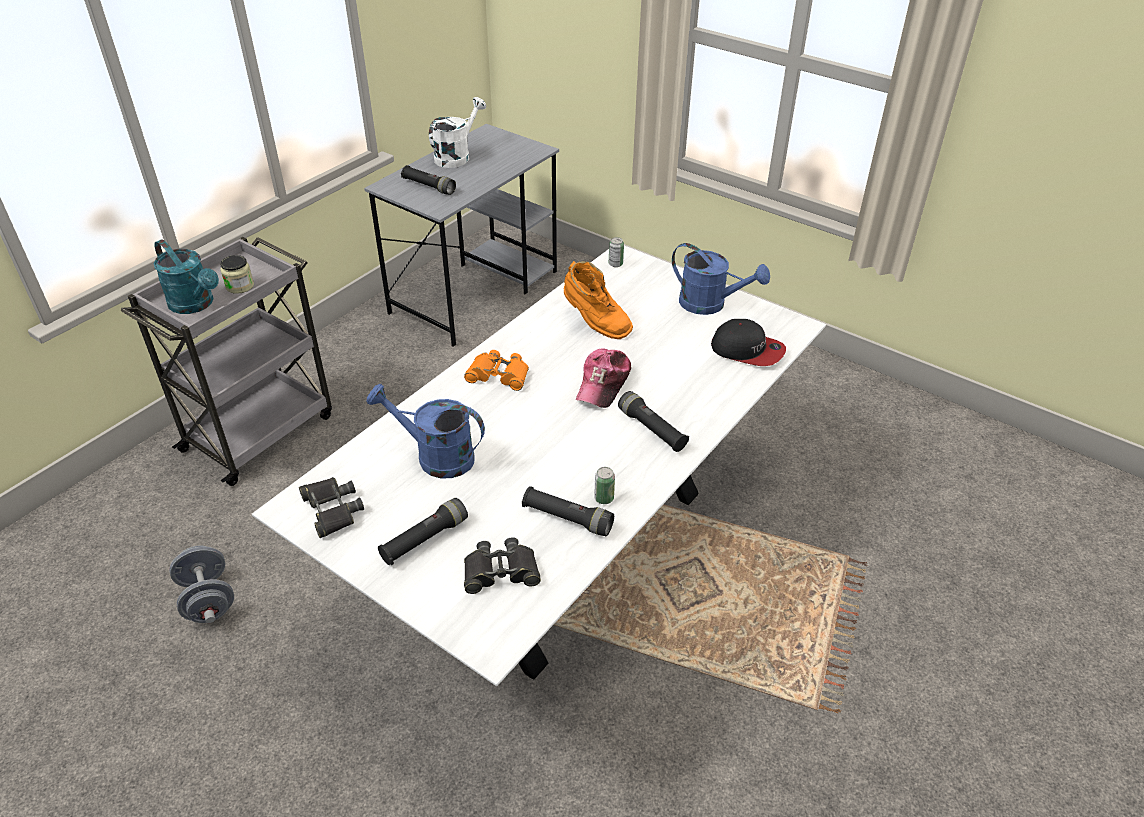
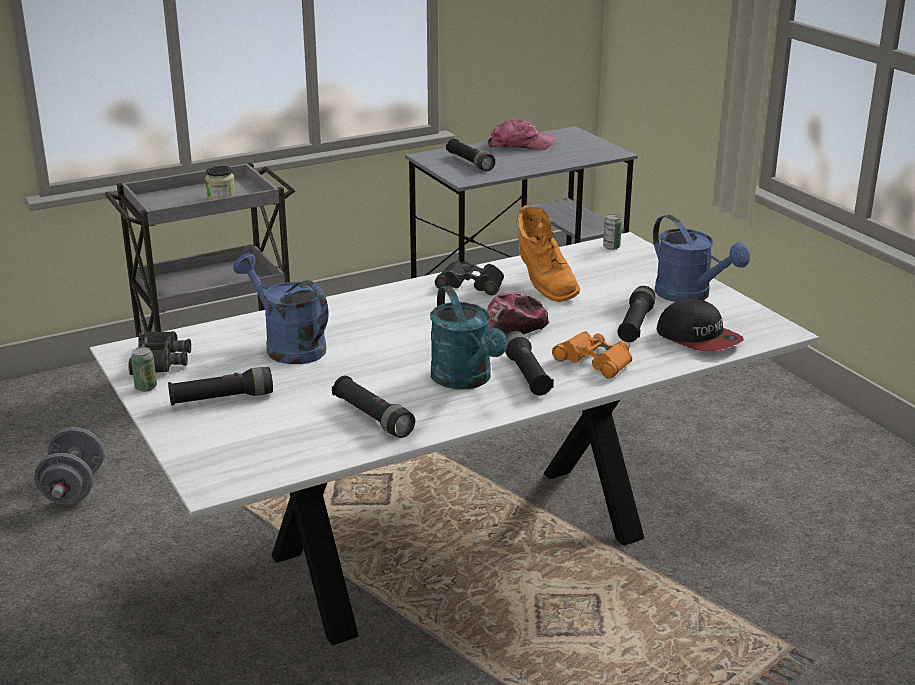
camera: 25 degrees right, 15 degrees down
(196, 304) = (172, 204): turquoise watering can -> turquoise watering can (466, 380)
(456, 156) = (520, 145): white watering can -> cap
(498, 375) = (405, 304): orange binoculars -> orange binoculars (594, 361)
(500, 571) = (270, 438): black binoculars -> black binoculars (471, 284)
(604, 498) = (424, 412): can -> can (146, 387)
(693, 348) = (635, 325): none -> black flashlight

